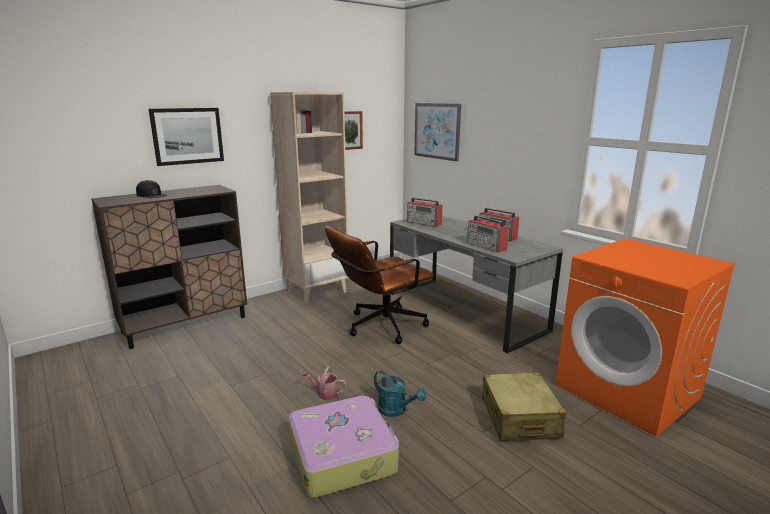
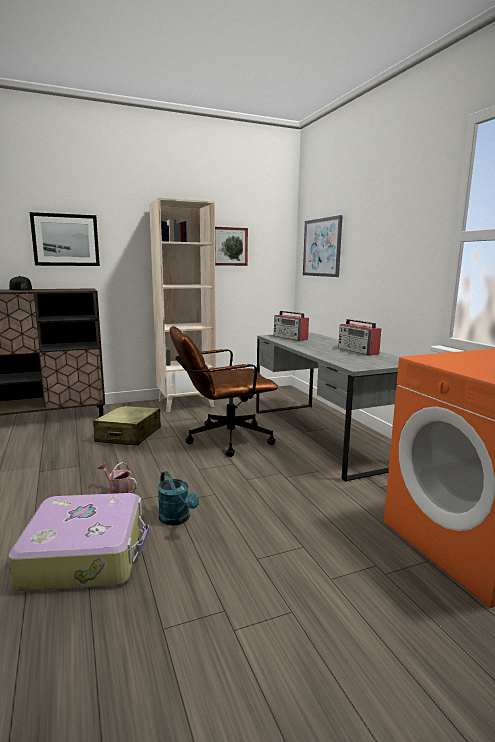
camera: 15 degrees right, 5 degrees down
(486, 246) = (335, 357): radio -> none
(519, 418) = (313, 551): beige suitcase -> beige suitcase (129, 435)

